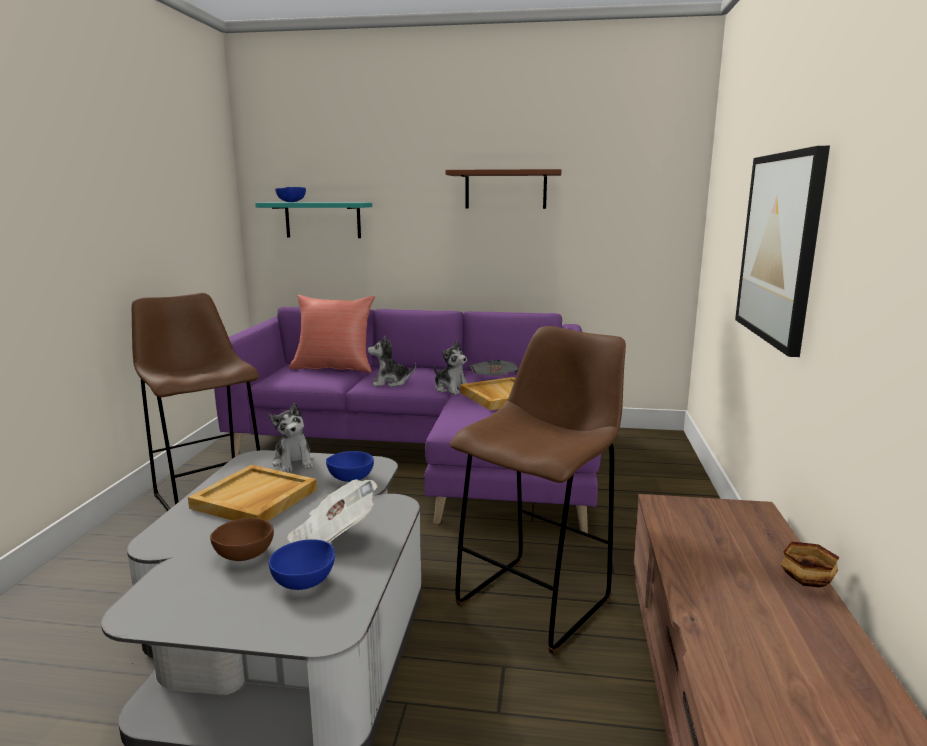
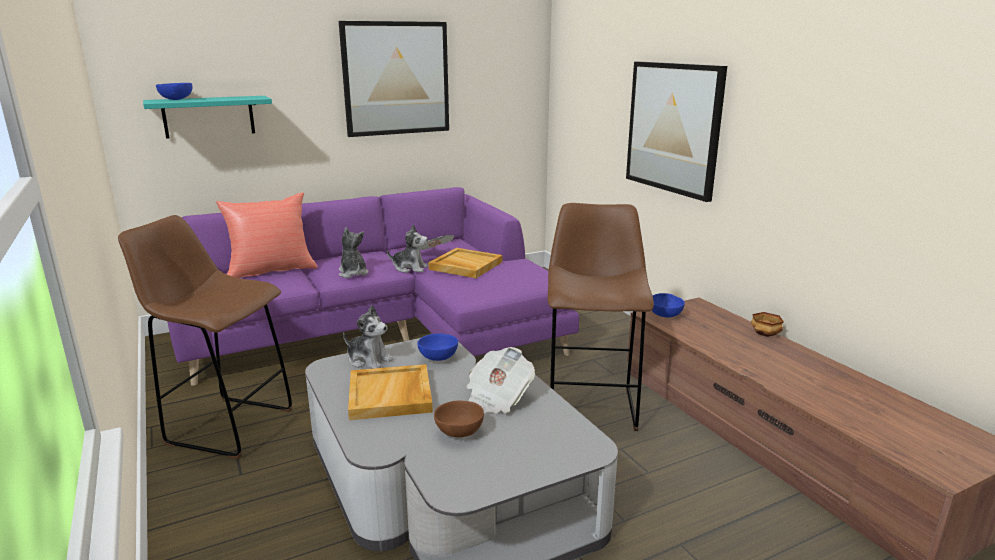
camera: 35 degrees left, 5 degrees up
(306, 582) = (531, 430): blue bowl -> blue bowl (665, 315)
(390, 383) = (353, 273): plush toy -> plush toy turned 105 degrees clockwise
(505, 190) = (396, 78): brown shelf -> picture

